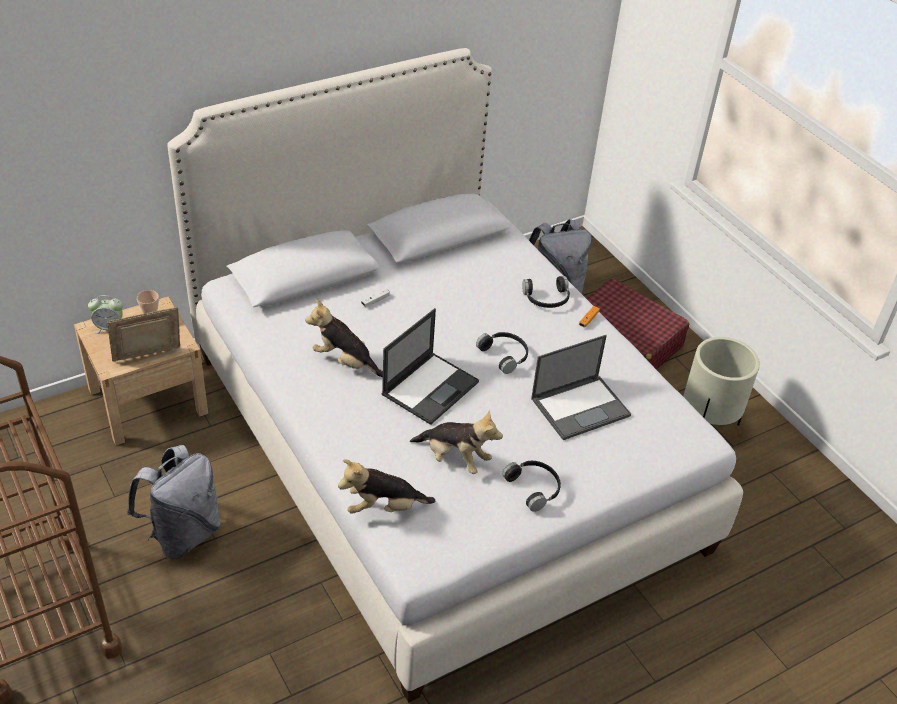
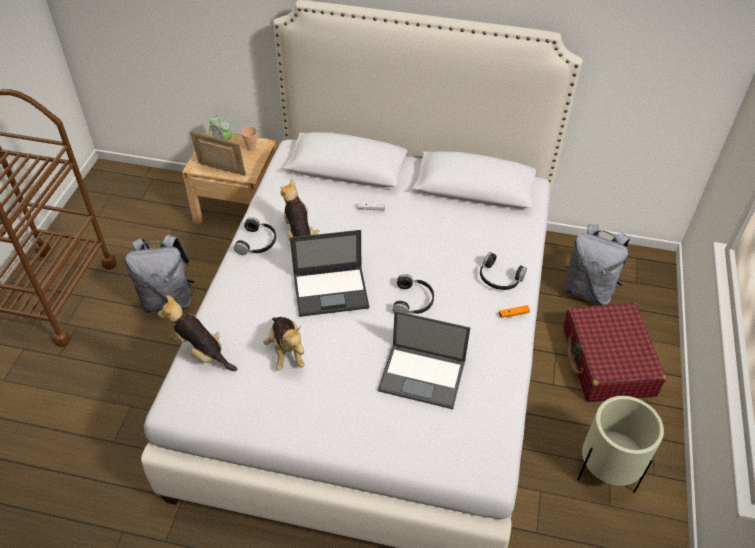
camera: 45 degrees right, 5 degrees up
(534, 487) = (313, 410): black headphones -> black headphones (258, 242)

